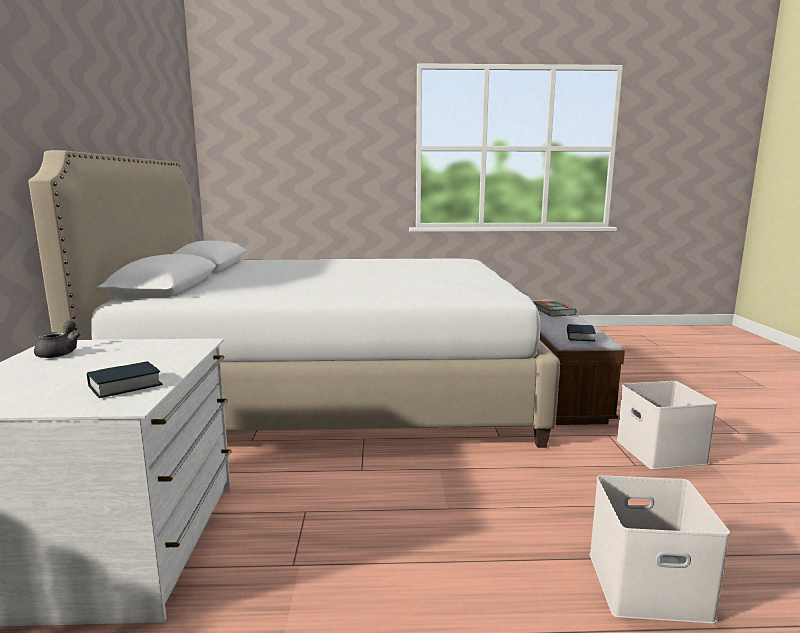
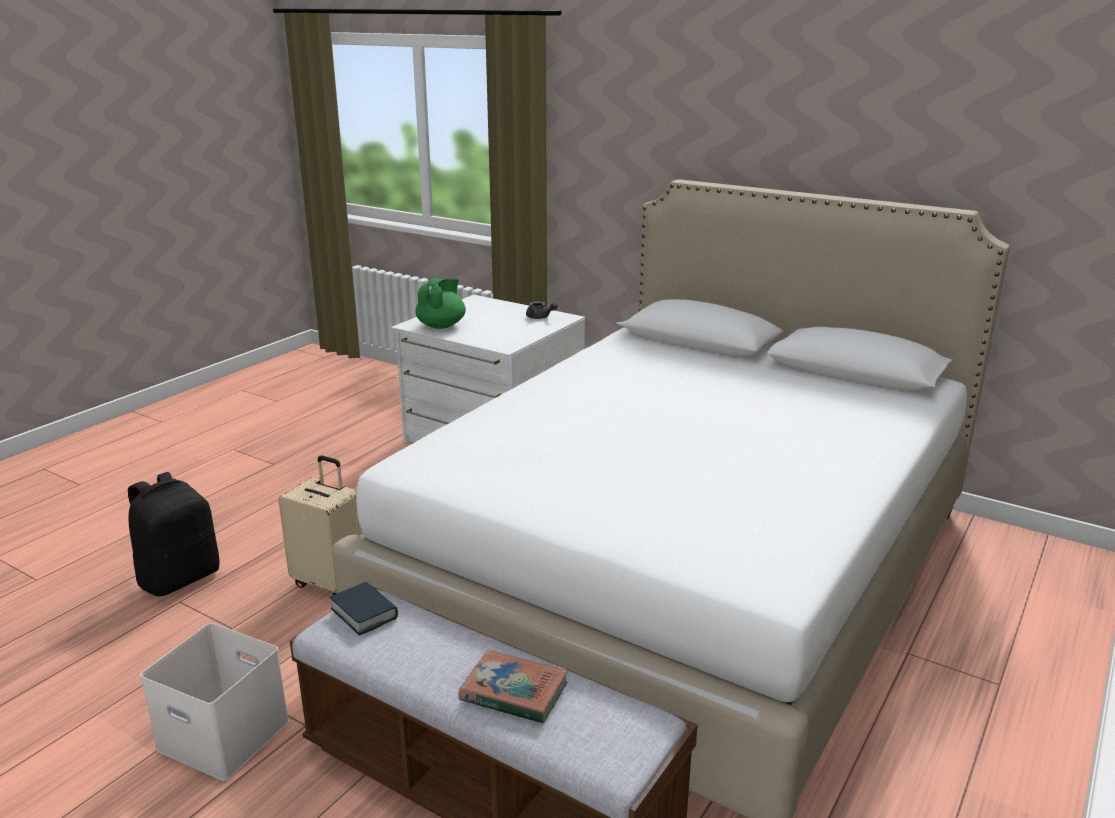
camera: 125 degrees right, 10 degrees up
(125, 386) = (441, 325): book -> green teapot
(509, 494) = (331, 582): none -> beige suitcase
(646, 586) = (180, 578): white storage box -> black backpack

